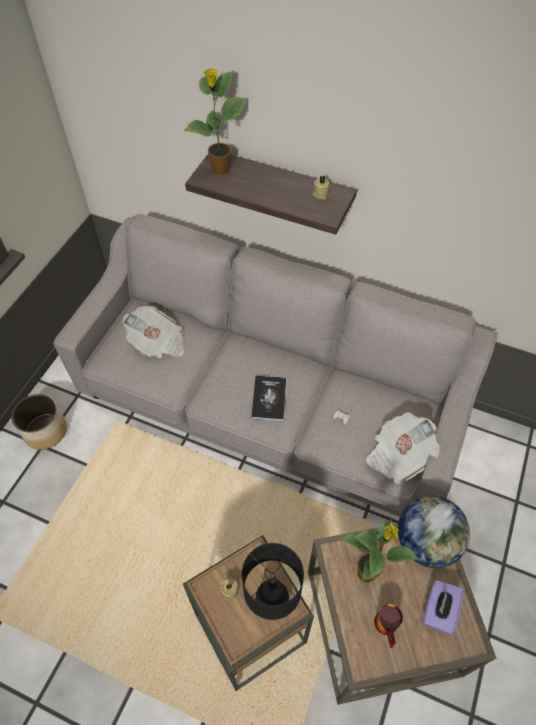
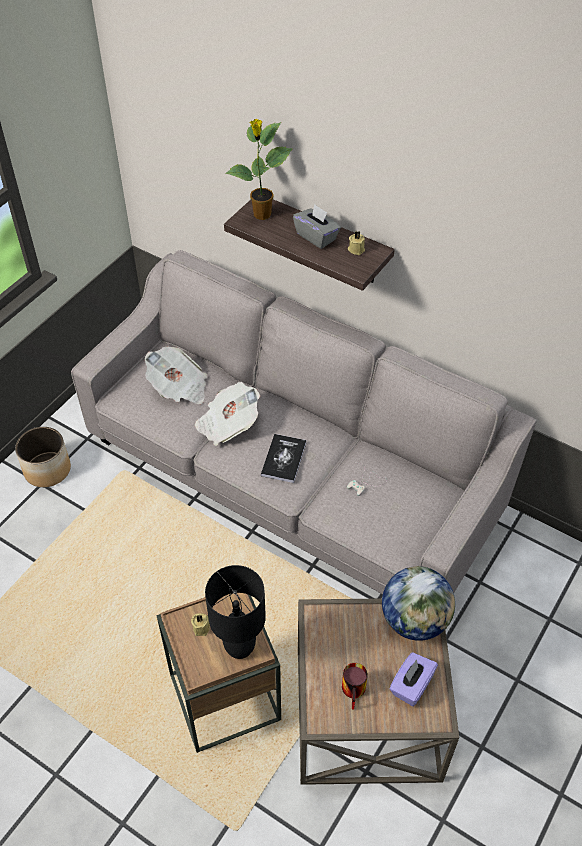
camera: 10 degrees right, 5 degrees down
(279, 186) = (316, 237): none -> grey tissue box
(367, 572) = (346, 638): potted plant -> none
(398, 455) = (408, 535): newspaper -> newspaper (227, 424)

